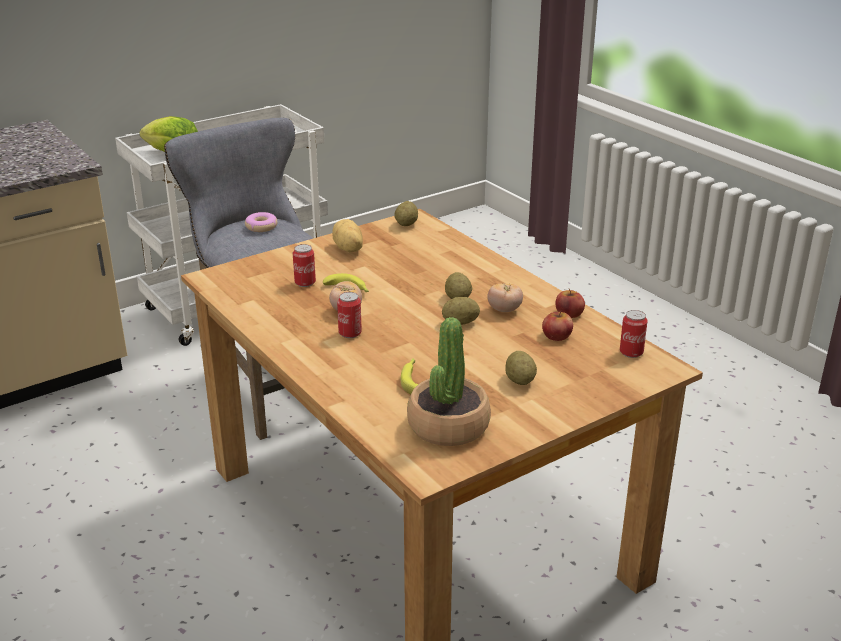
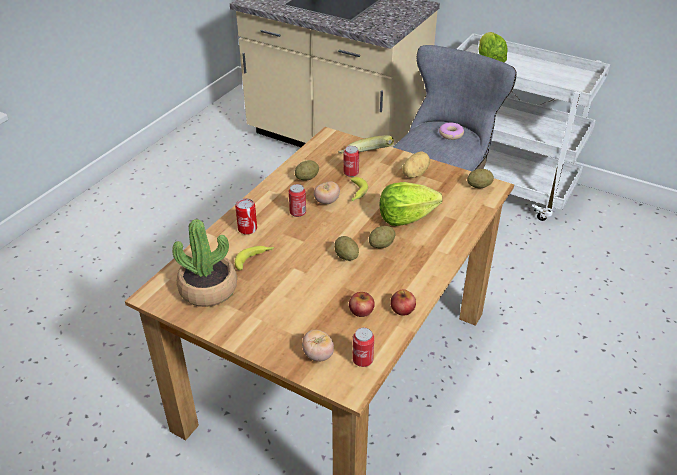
camera: 65 degrees right, 10 degrees up
(284, 267) = (365, 158): none -> banana
(349, 374) = (247, 229): none -> can
(423, 274) = (406, 217): none -> lettuce
(504, 310) = (381, 273): tomato -> tomato (318, 355)
(520, 380) = (283, 307): potato -> potato (307, 178)

